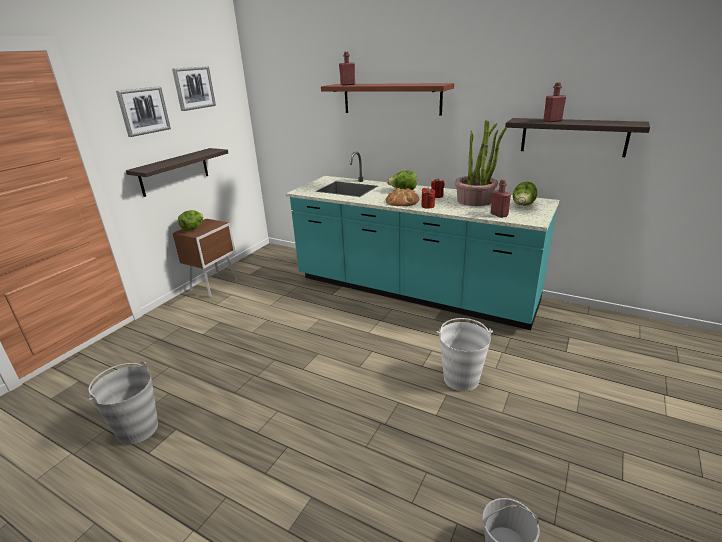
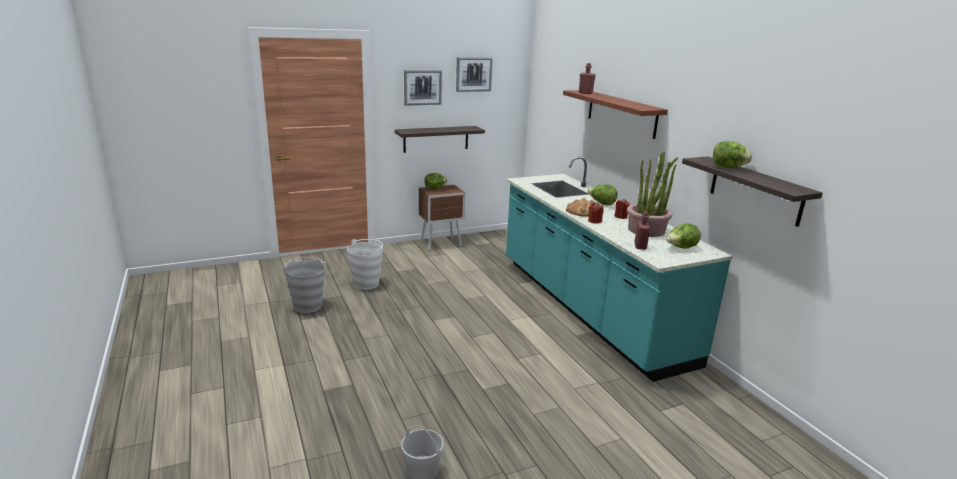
camera: 35 degrees right, 5 degrees down
(461, 379) = (534, 380): white bucket -> white bucket (366, 284)
(552, 121) = (728, 167): red bottle -> lettuce

